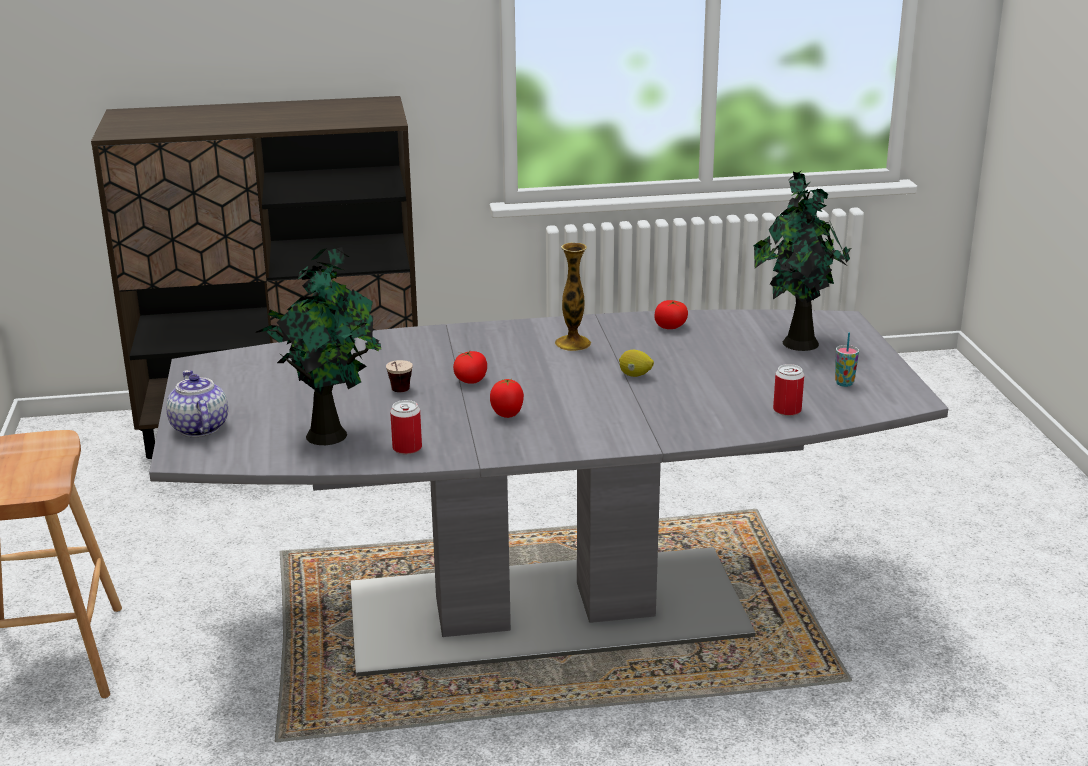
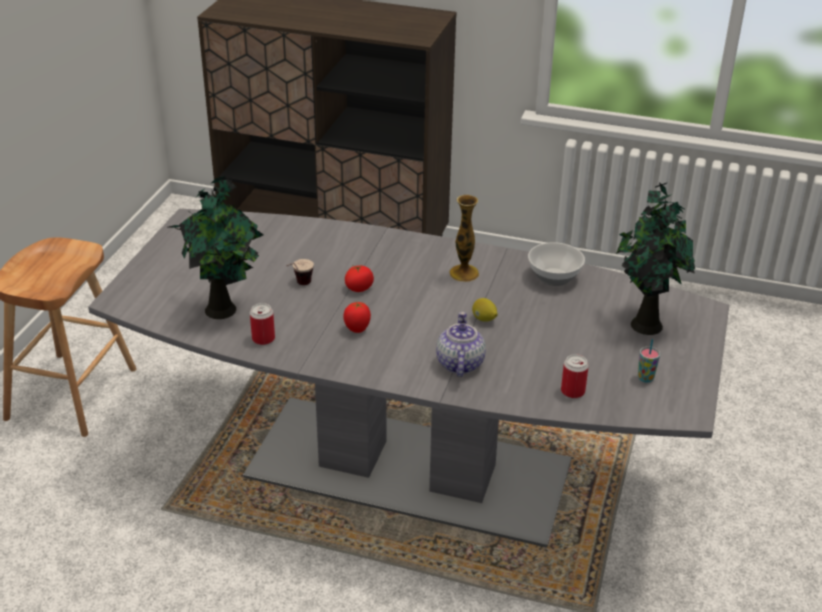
camera: 25 degrees right, 10 degrees up
(198, 428) = (146, 277): teapot -> teapot (459, 363)
(670, 327) = (554, 278): tomato -> bowl

